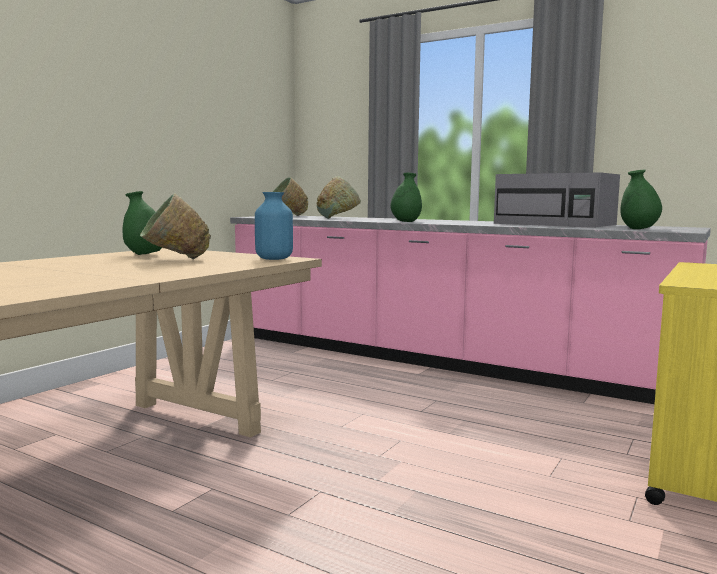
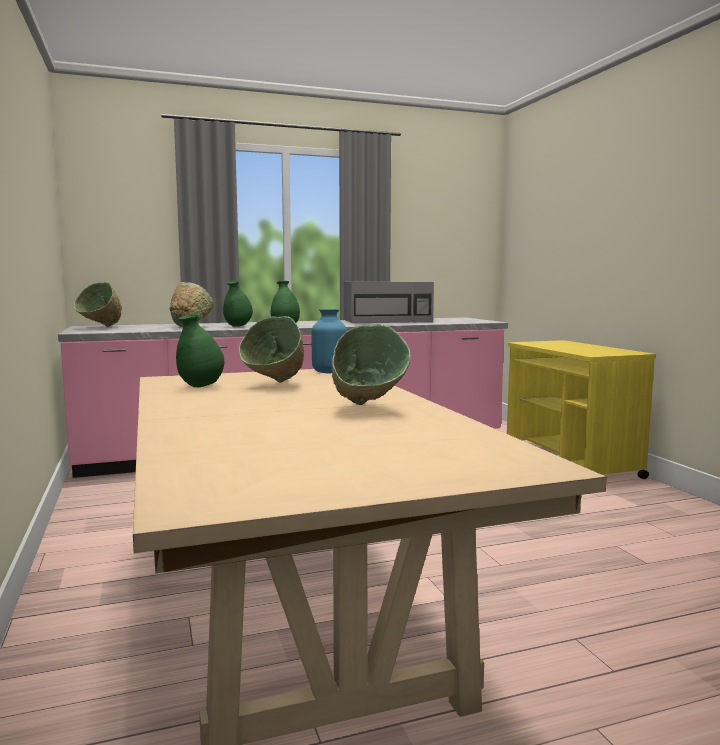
camera: 50 degrees left, 0 degrees up
(85, 278) = (368, 409): none -> green bowl
(639, 229) = (460, 321): green vase -> green vase (238, 326)

